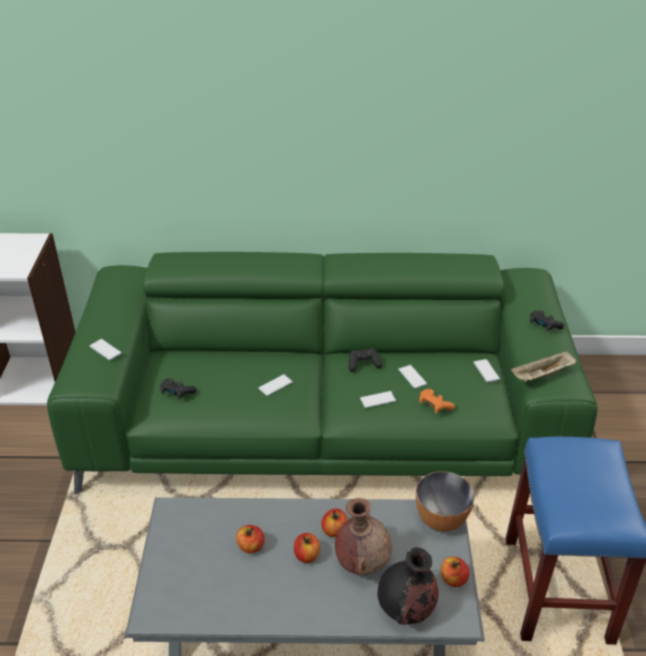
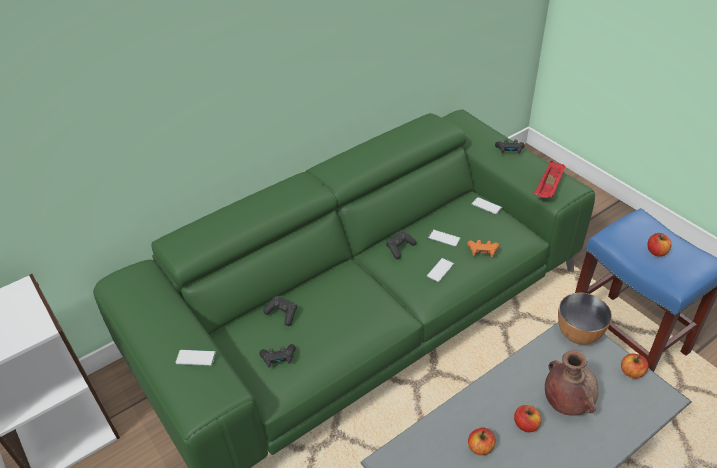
camera: 35 degrees left, 5 degrees up
(215, 363) = (282, 314): none -> black game controller
(275, 385) = (353, 303): phone -> none
(334, 530) = (522, 391): apple -> apple (656, 252)
(406, 609) = (629, 416): black vase -> none
(542, 376) = (548, 188): beige tray -> red tray

